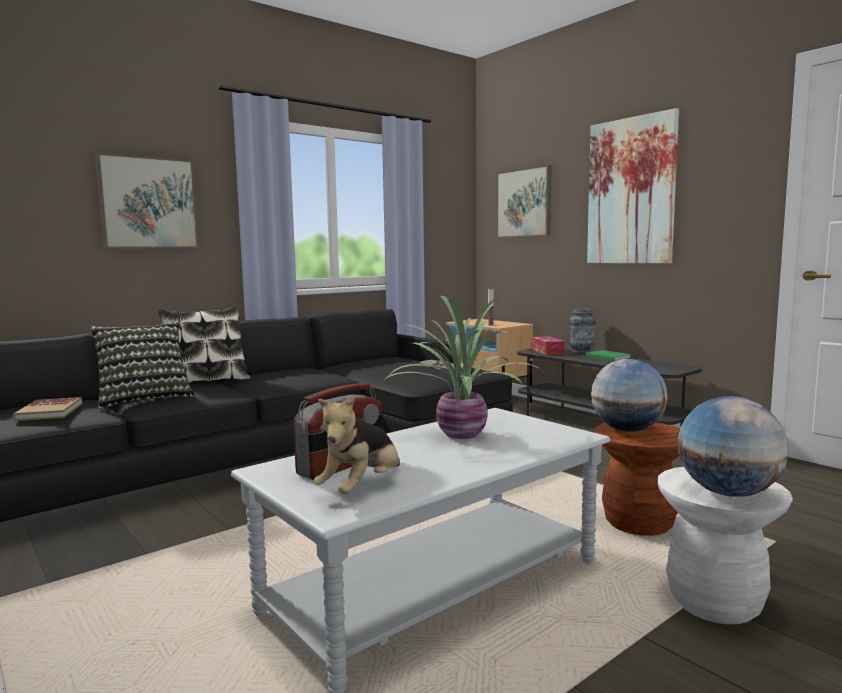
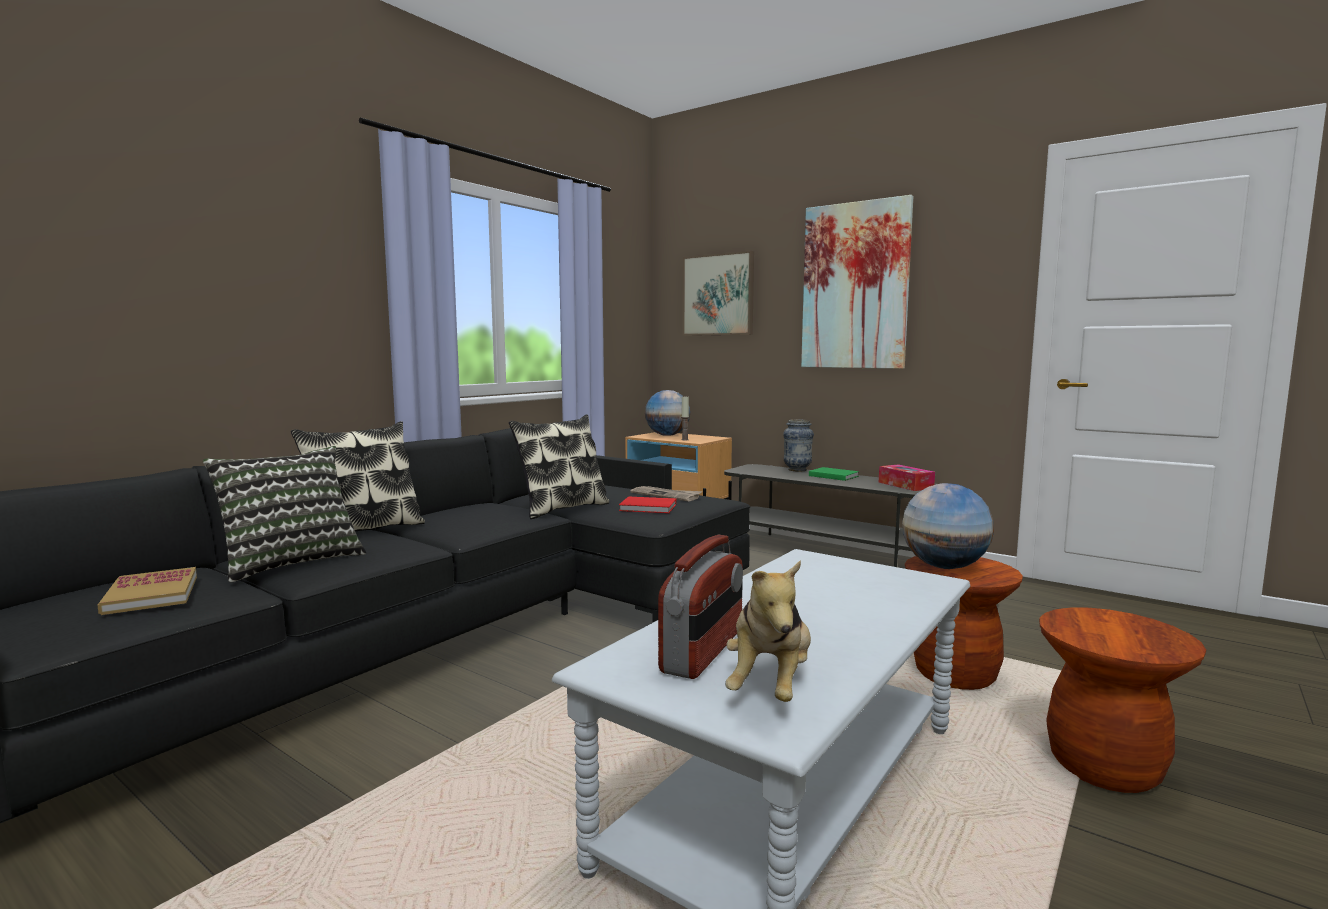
camera: 15 degrees left, 0 degrees up
(148, 203) = (260, 277): picture -> none
(357, 374) = (562, 509): none -> pillow
(422, 375) = (649, 508): none -> red book
(460, 435) = (801, 591): potted plant -> none
(547, 351) = (758, 470): tissue box -> tissue box (905, 485)
(714, 603) = (1104, 767): white stool -> brown stool
(728, 492) = (1135, 641): globe -> globe (667, 435)

